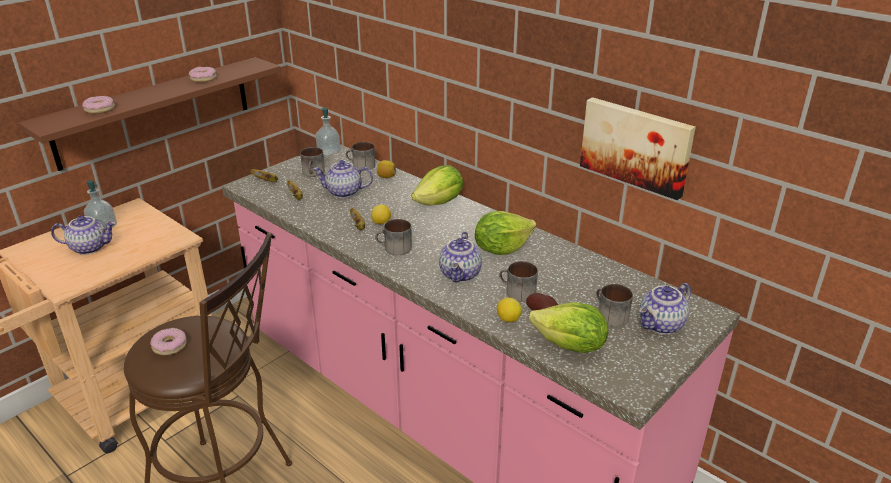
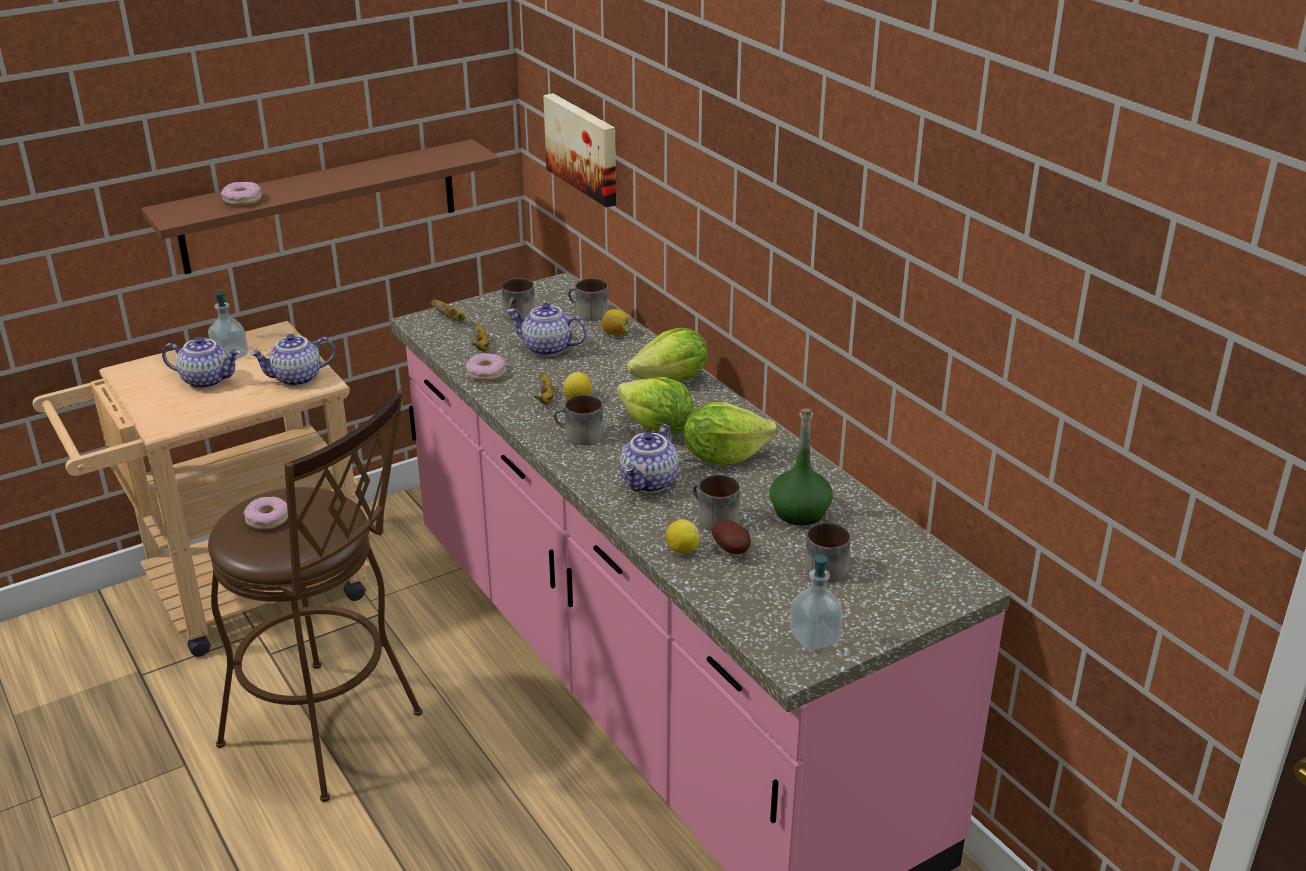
camera: 15 degrees right, 0 degrees up
(203, 79) = (389, 167): donut -> donut (486, 373)
(329, 152) = (552, 286): soap dispenser -> soap dispenser (814, 638)
(570, 346) = (745, 596): lettuce -> lettuce (657, 428)
(572, 280) = (799, 512): none -> green bottle
(636, 146) = (902, 336): picture -> picture (584, 148)
(661, 325) = (886, 590): teapot -> teapot (297, 379)

